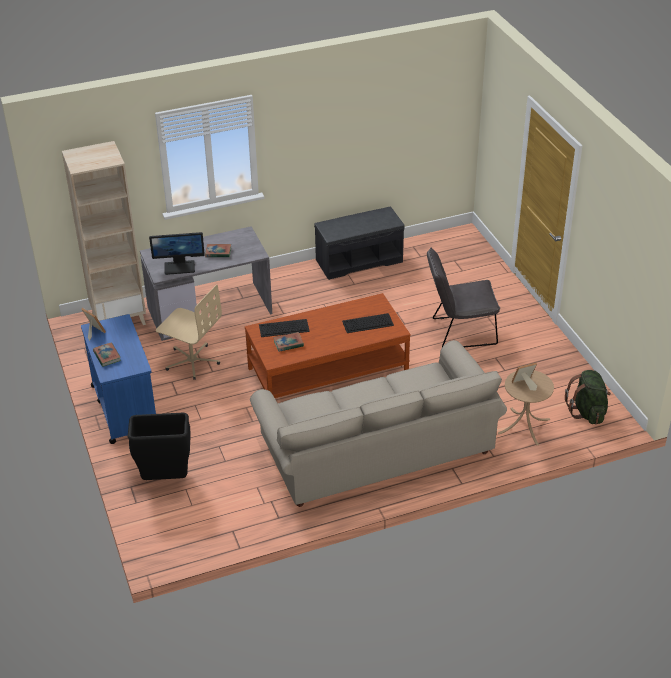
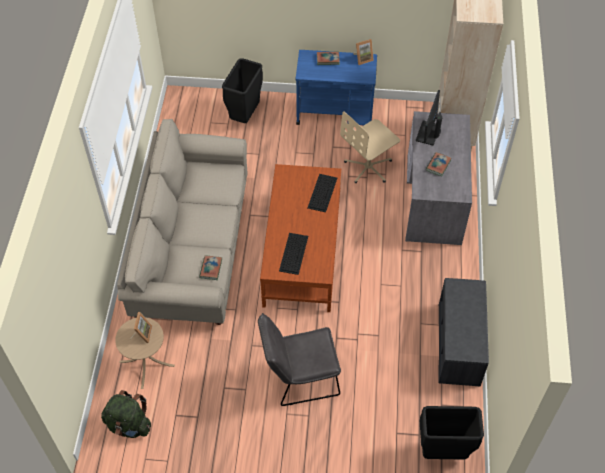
camera: 115 degrees right, 15 degrees up
(288, 343) = (299, 188): book -> book (211, 269)
(459, 246) = (443, 453): none -> black trash can
(459, 332) = (299, 378): grey chair -> grey chair turned 120 degrees counterclockwise

